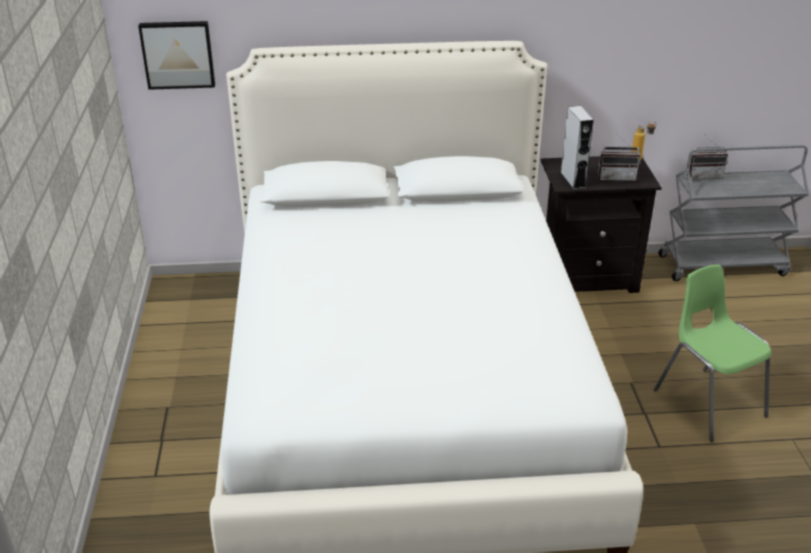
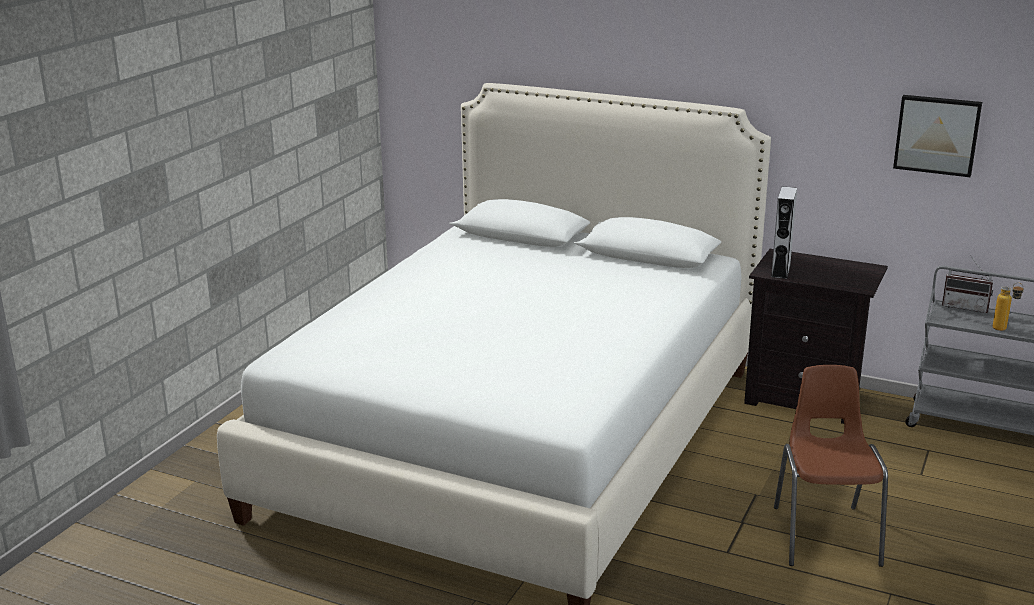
camera: 30 degrees right, 10 degrees down
(178, 54) = (429, 81): picture -> picture (937, 134)
(616, 177) = (832, 277): radio -> none
(640, 160) = (881, 269): bottle -> bottle (1004, 330)
(708, 403) = (825, 535): green chair -> brown chair

